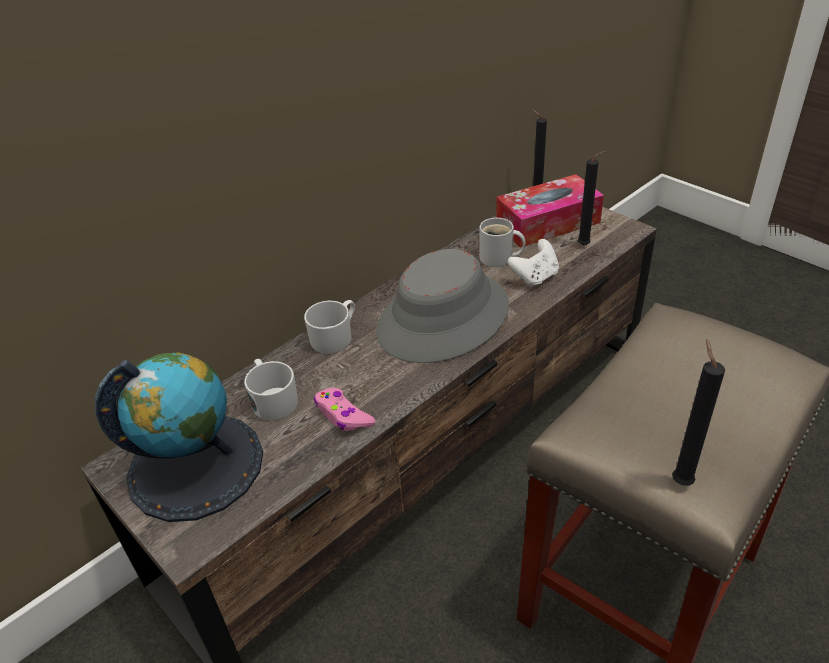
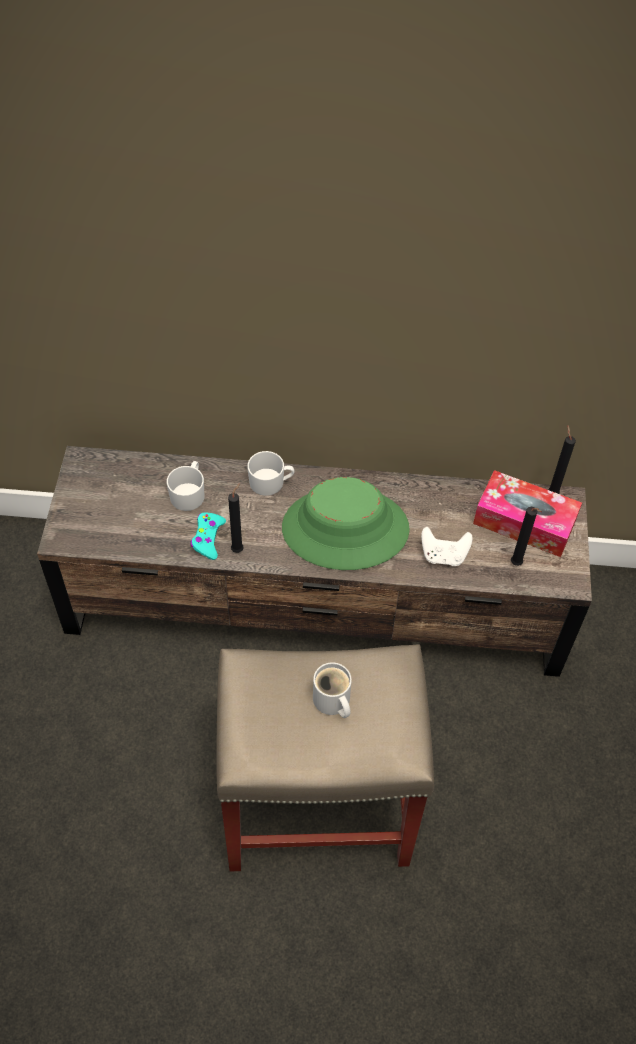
camera: 45 degrees right, 15 degrees up
(196, 465) = (112, 497): globe -> none
(343, 415) = (208, 538): pink game controller -> turquoise game controller
(443, 318) = (345, 529): grey hat -> green hat
(499, 258) = (445, 519): white mug -> white mug (332, 702)
(680, 480) = (241, 734): black candle -> black candle (238, 549)

